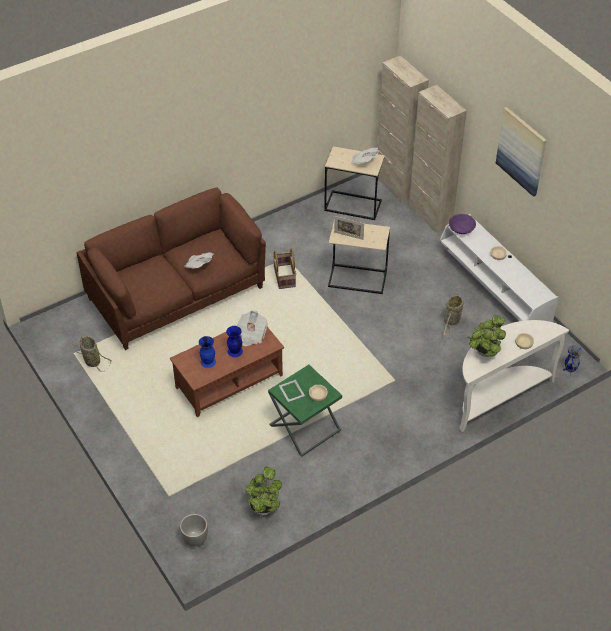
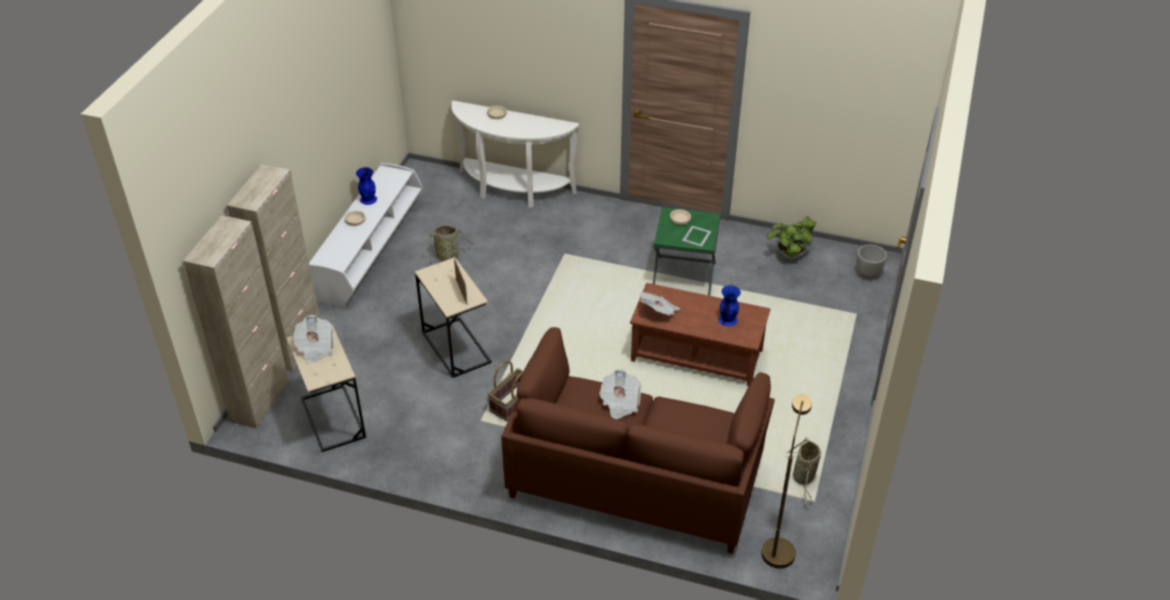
camera: 130 degrees left, 5 degrees down
(69, 318) = (778, 546): none -> brown floor lamp
(234, 351) = (693, 310): blue vase -> blue vase (369, 199)
(461, 229) = (338, 260): purple bowl -> none
(484, 353) = (534, 129): potted plant -> none
(521, 151) = (310, 95): picture -> none
(570, 369) = (435, 167): grey vase -> none

